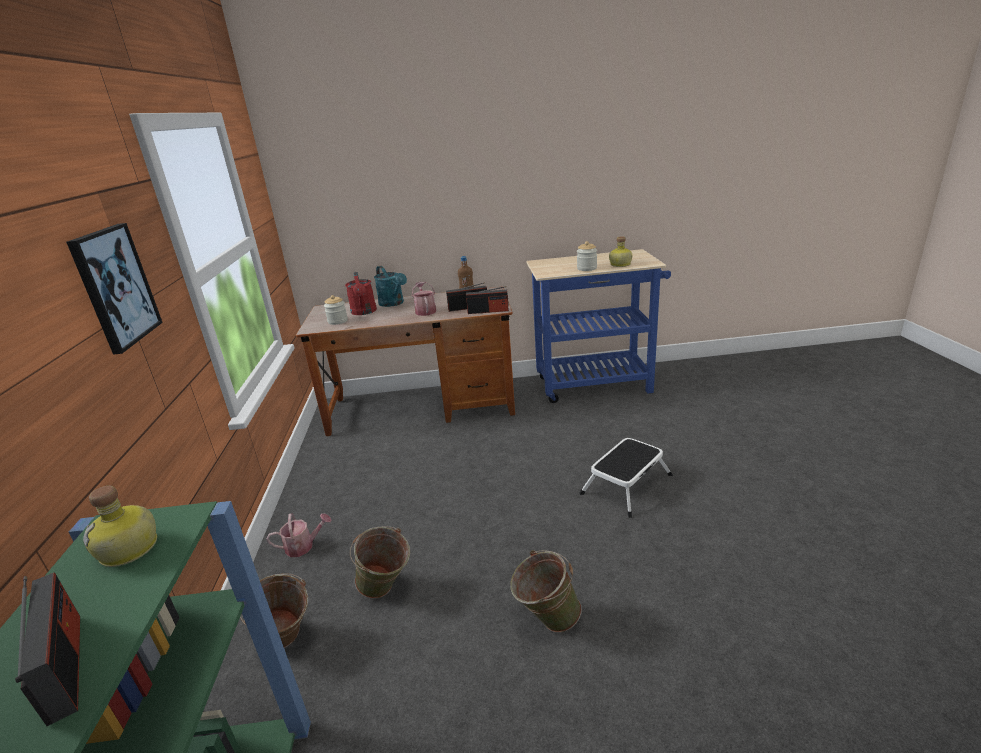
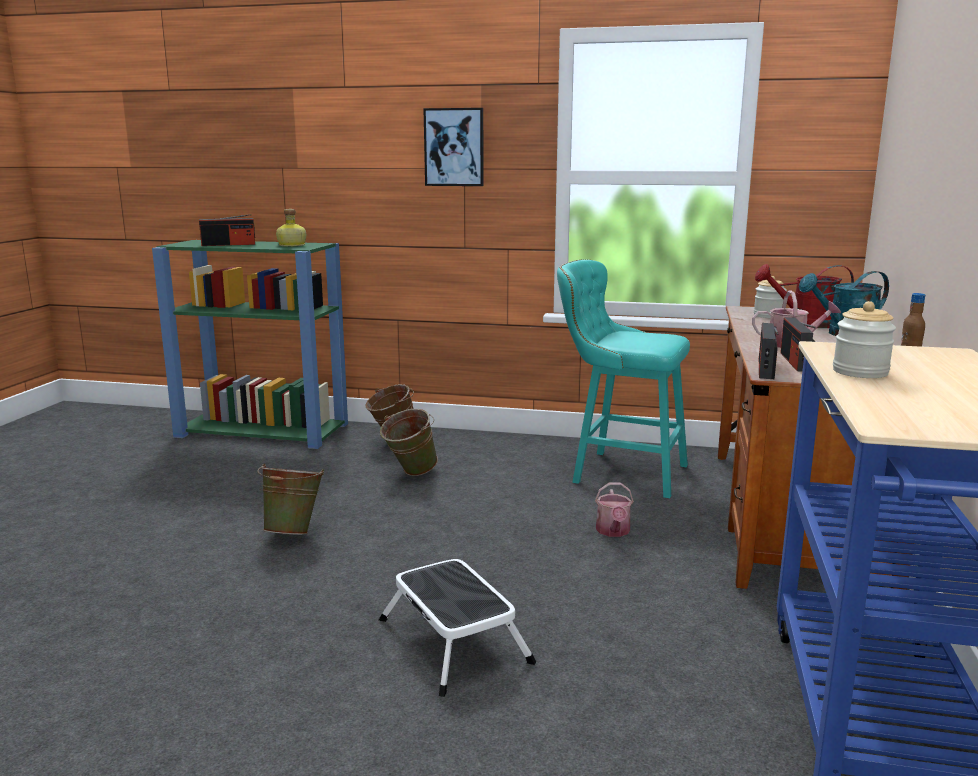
camera: 105 degrees right, 10 degrees down
(303, 546) = (504, 447): watering can -> watering can (613, 532)
(359, 473) = (615, 471): none -> turquoise stool
(620, 265) = (884, 397): bottle -> none

